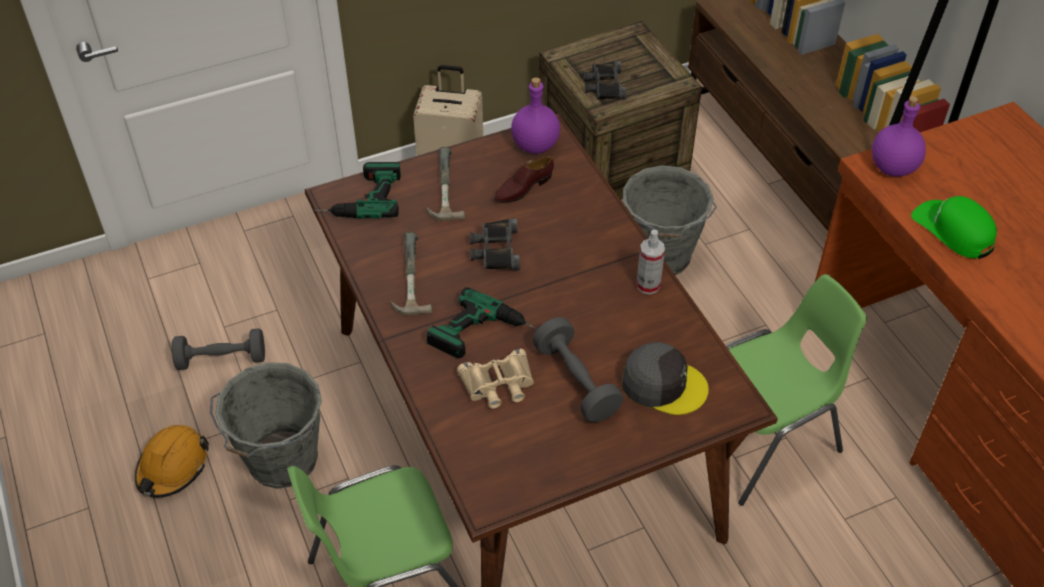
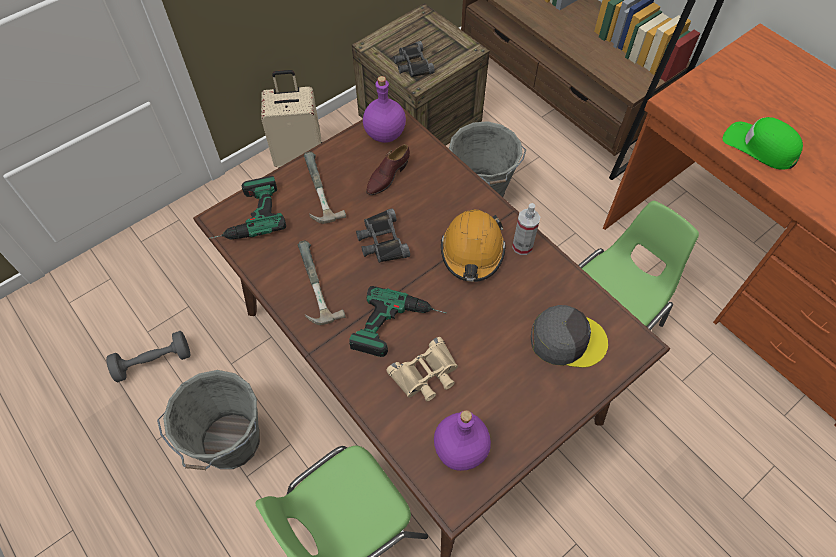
camera: 15 degrees left, 10 degrees up
(172, 467) = (137, 472): orange hard hat -> orange hard hat (472, 251)
(576, 382) = (493, 355): grey dumbbell -> none
(893, 167) = (692, 99): purple bottle -> purple bottle (460, 448)

